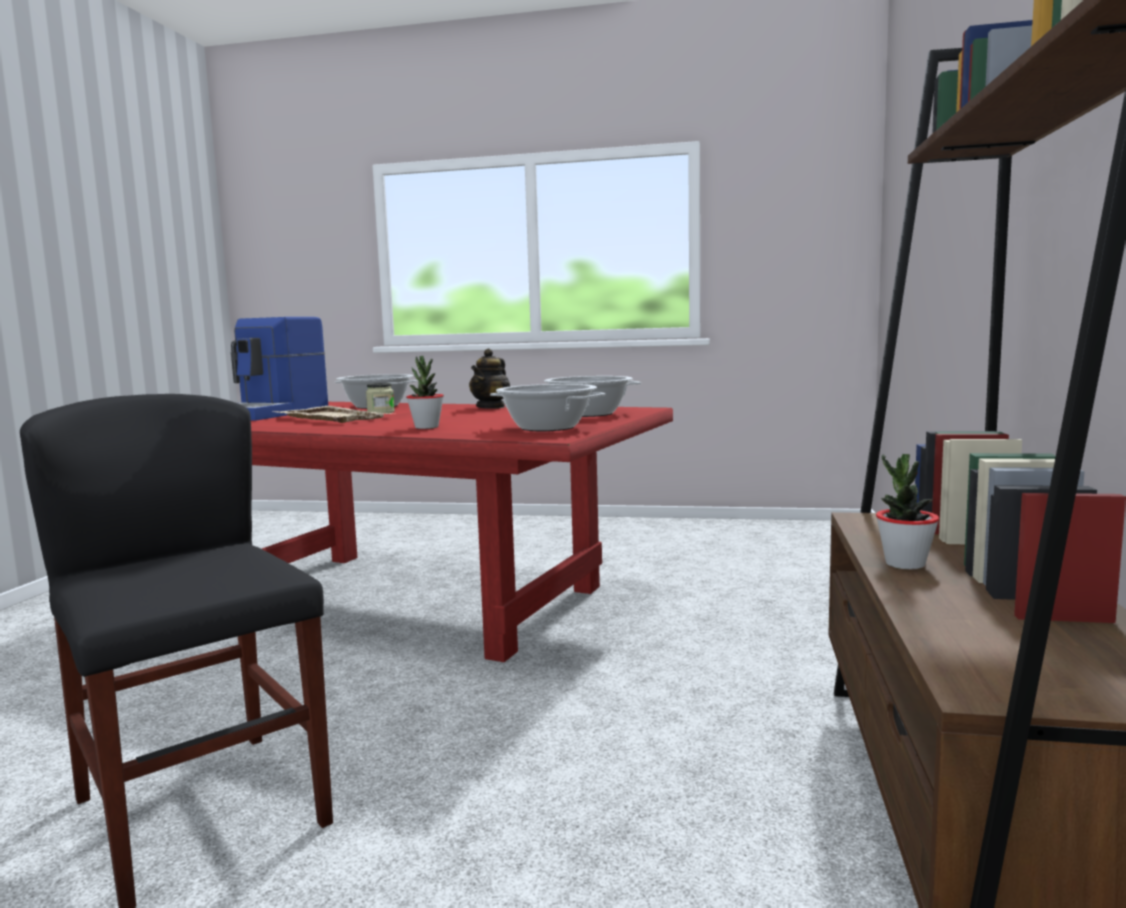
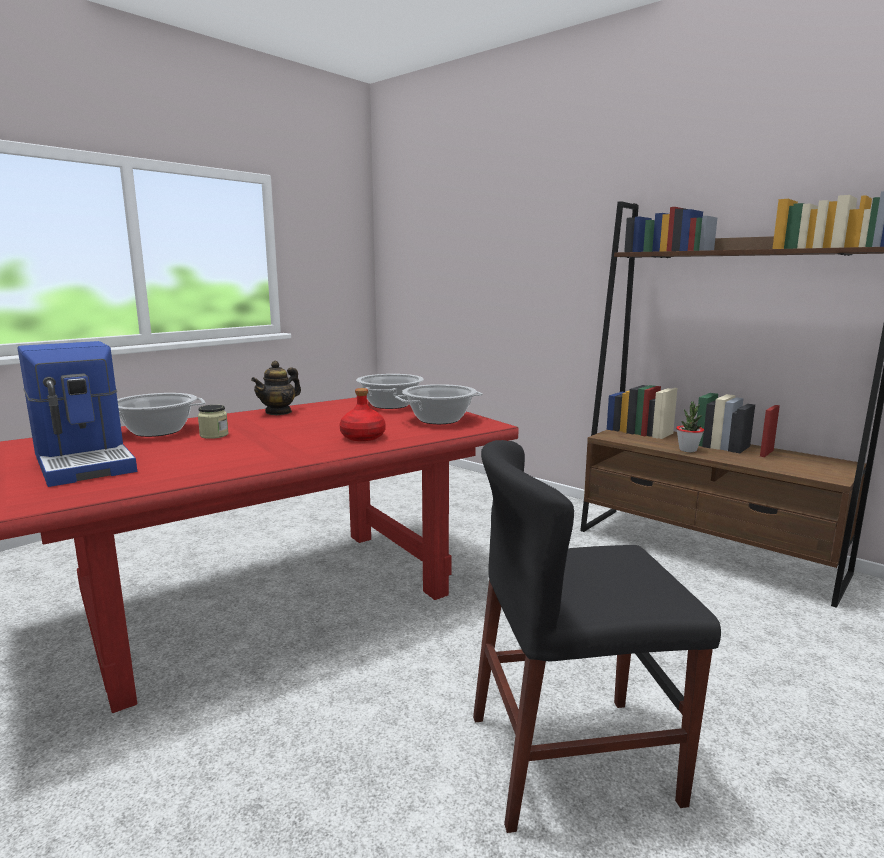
camera: 60 degrees left, 5 degrees up
(332, 418) = (208, 449): beige tray -> none
(426, 427) = (363, 437): potted plant -> red bottle
(491, 407) = (278, 412): teapot -> teapot turned 75 degrees clockwise

